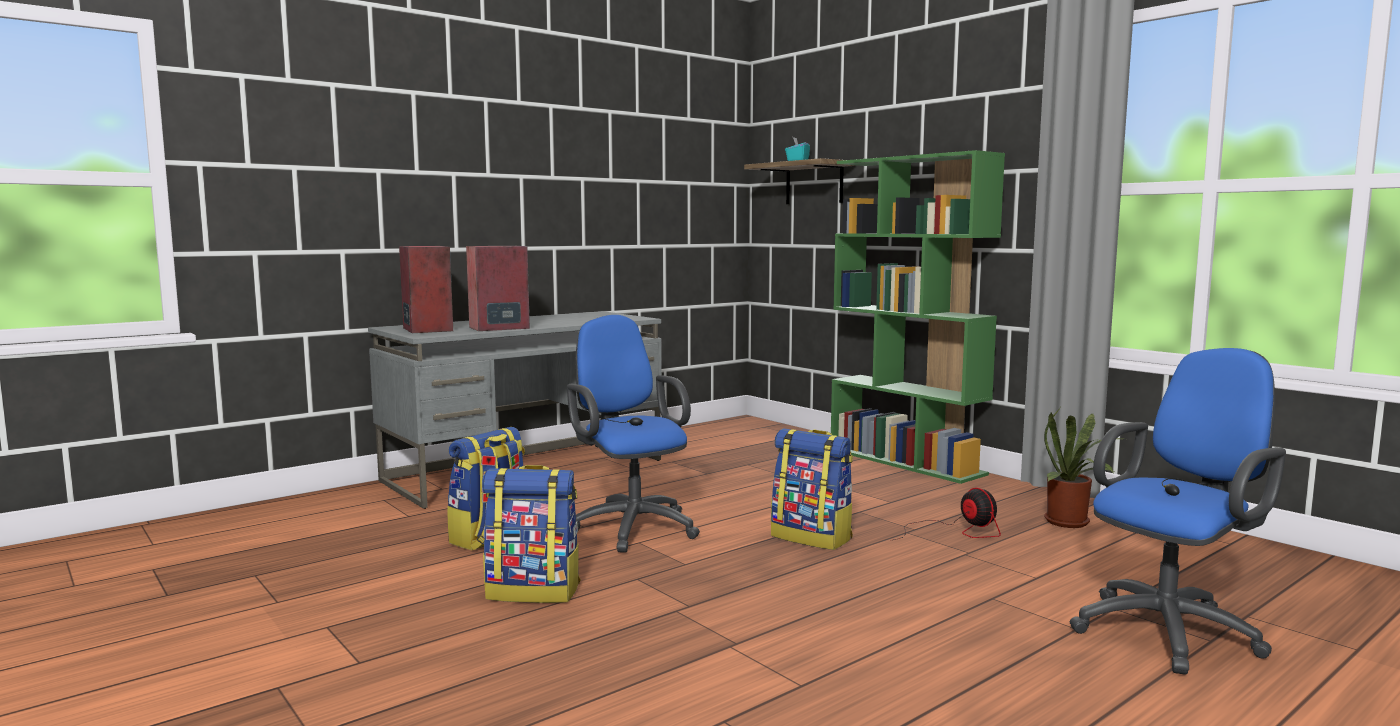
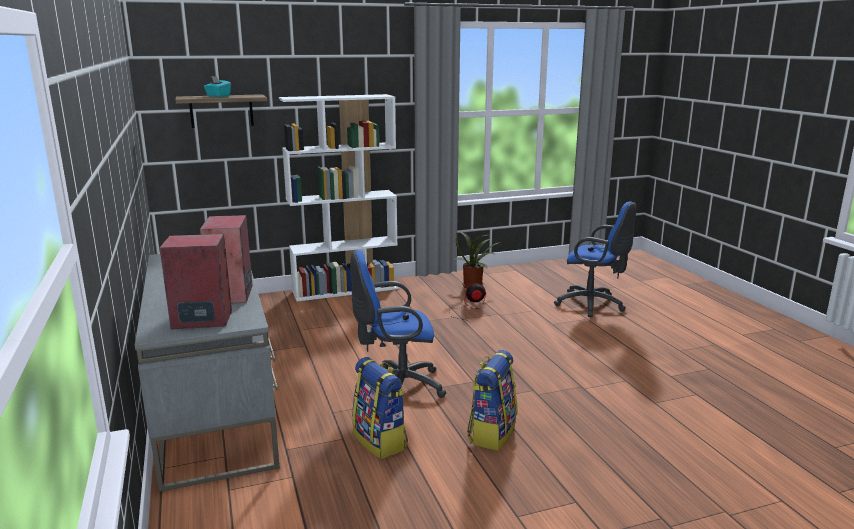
camera: 70 degrees left, 10 degrees up
(812, 537) = (454, 341): backpack -> none
(906, 462) = (345, 290): green bookcase -> white bookcase
(1171, 630) = (593, 305): blue office chair -> blue office chair turned 135 degrees clockwise

